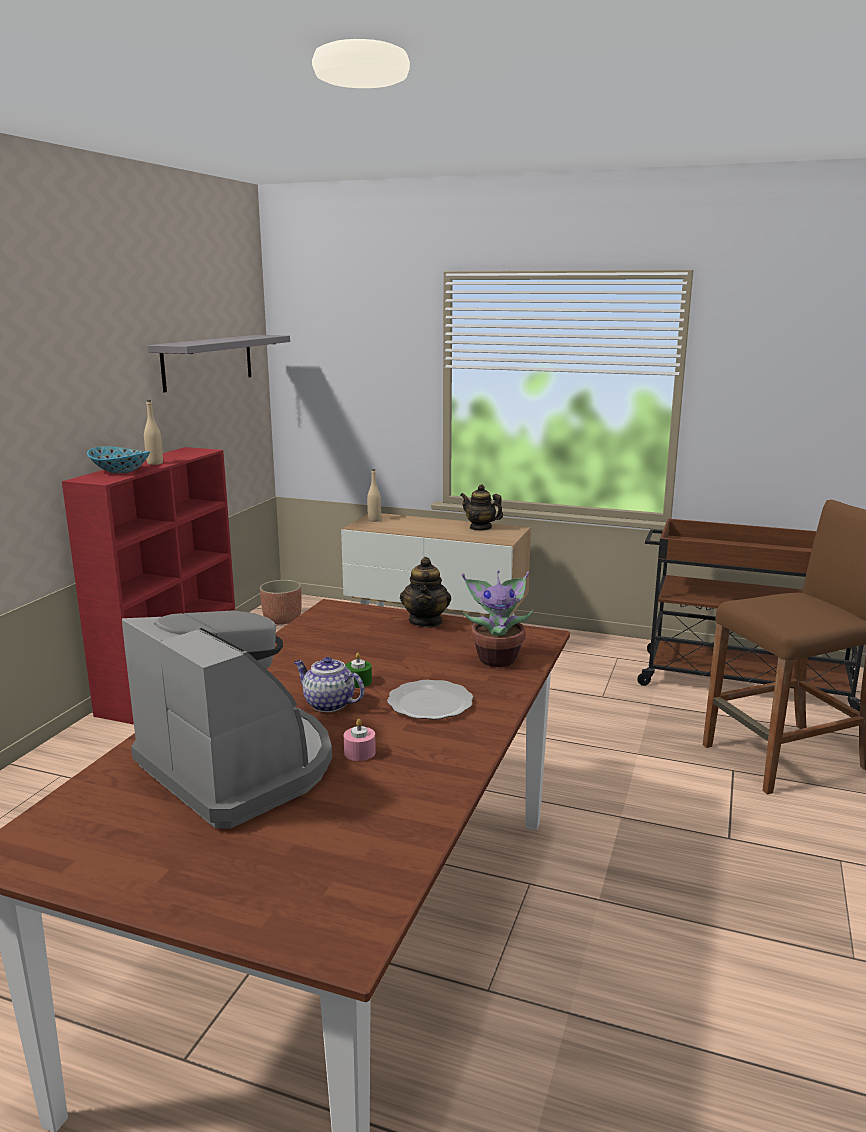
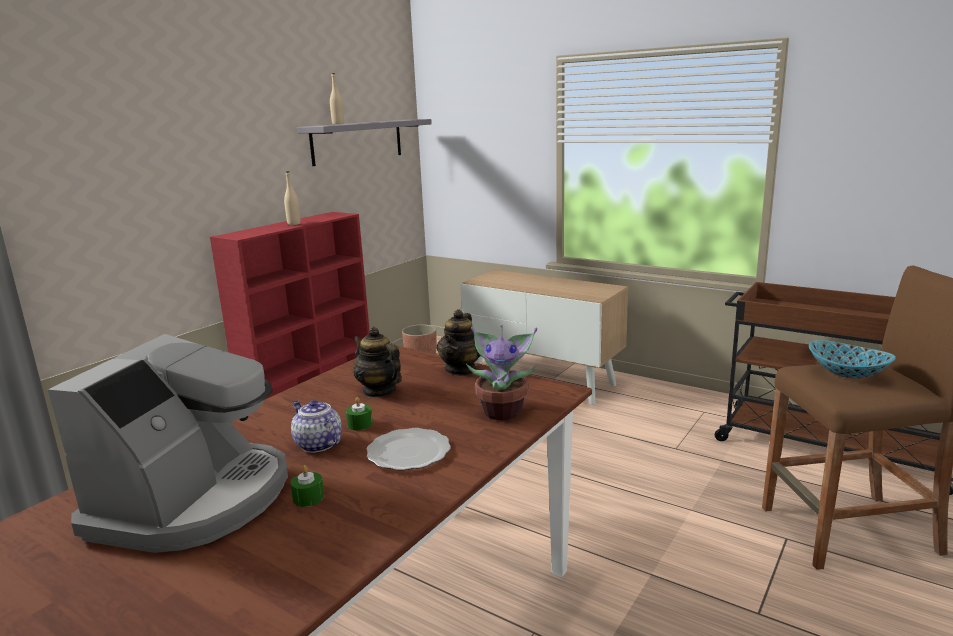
camera: 15 degrees right, 0 degrees up
(121, 471) = (261, 229): bowl -> bowl (847, 373)
(239, 766) = (195, 500): coffee machine -> coffee machine turned 45 degrees clockwise
(359, 752) = (308, 497): pink candle -> green candle
(374, 520) = (492, 276): beige bottle -> beige bottle (338, 124)
(480, 528) = (581, 285): teapot -> teapot (379, 391)

